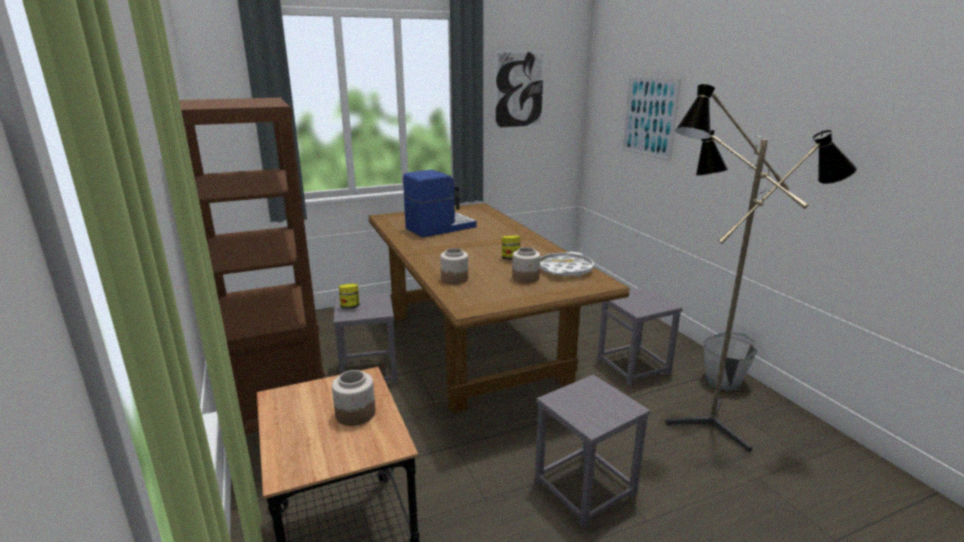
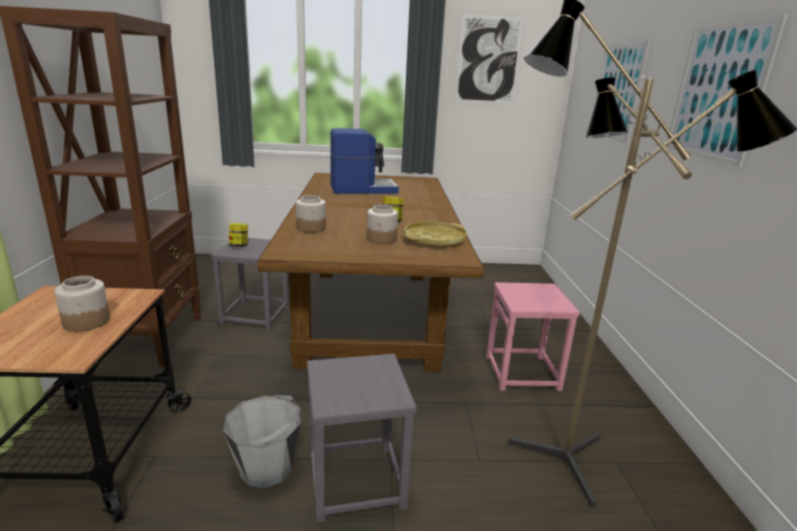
camera: 20 degrees right, 0 degrees up
(565, 269) = (434, 239): white tray -> yellow tray
(634, 366) = (522, 372): grey stool -> pink stool
(723, 381) = (623, 416): grey bucket -> grey bucket (266, 468)
(758, 126) = (717, 92): none -> picture

